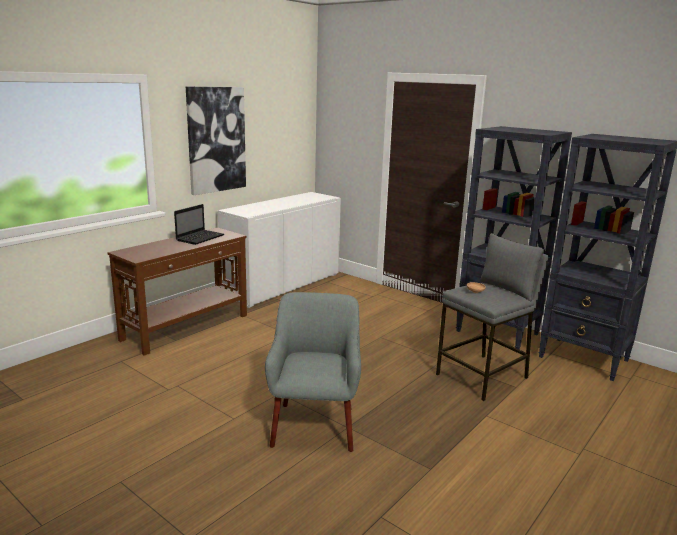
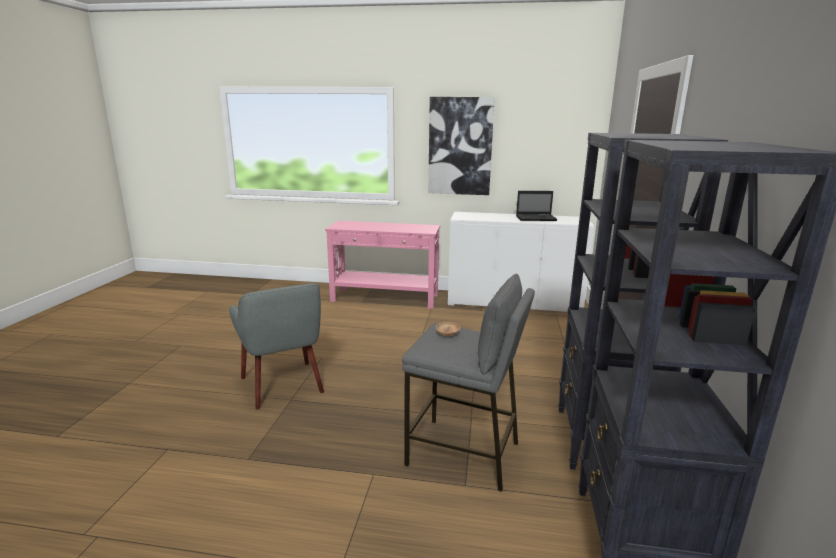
camera: 60 degrees right, 0 degrees up
(187, 327) = (385, 298): brown console table -> pink console table
(200, 237) = (405, 227): laptop -> laptop (537, 218)
(314, 425) = (283, 385): grey armchair -> grey armchair turned 90 degrees clockwise

